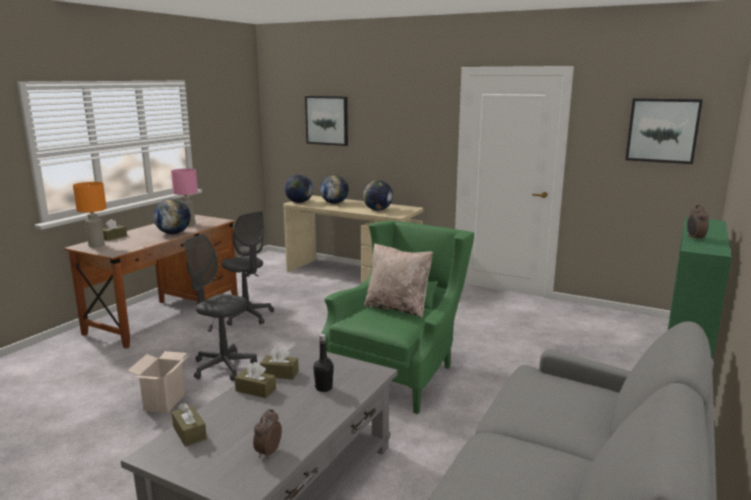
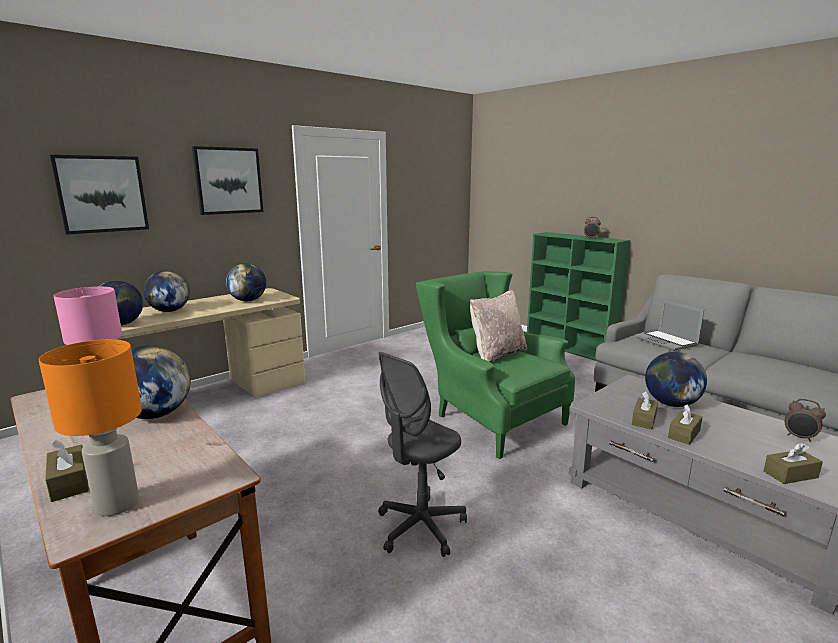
camera: 70 degrees left, 0 degrees up
(164, 401) = (504, 594): cardboard box -> none
(247, 316) = (262, 491): grey office chair -> none
(324, 388) = (671, 404): black bottle -> globe
(557, 399) = (667, 342): none -> laptop
(662, 130) = (439, 184): picture -> picture (228, 180)

